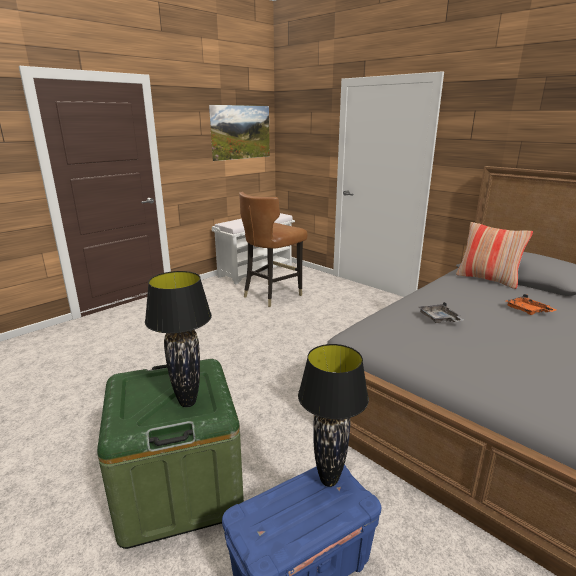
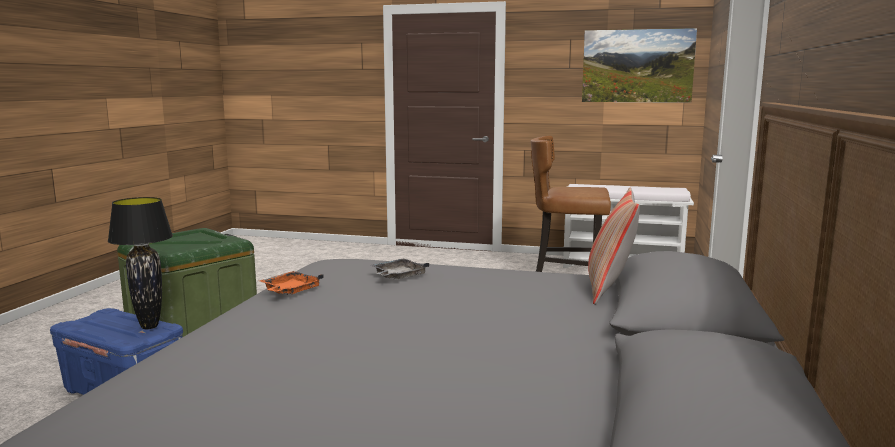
camera: 60 degrees right, 10 degrees down
(187, 403) = (178, 247): black table lamp -> none
(527, 311) = (497, 312): orange tray -> orange tray (290, 291)

